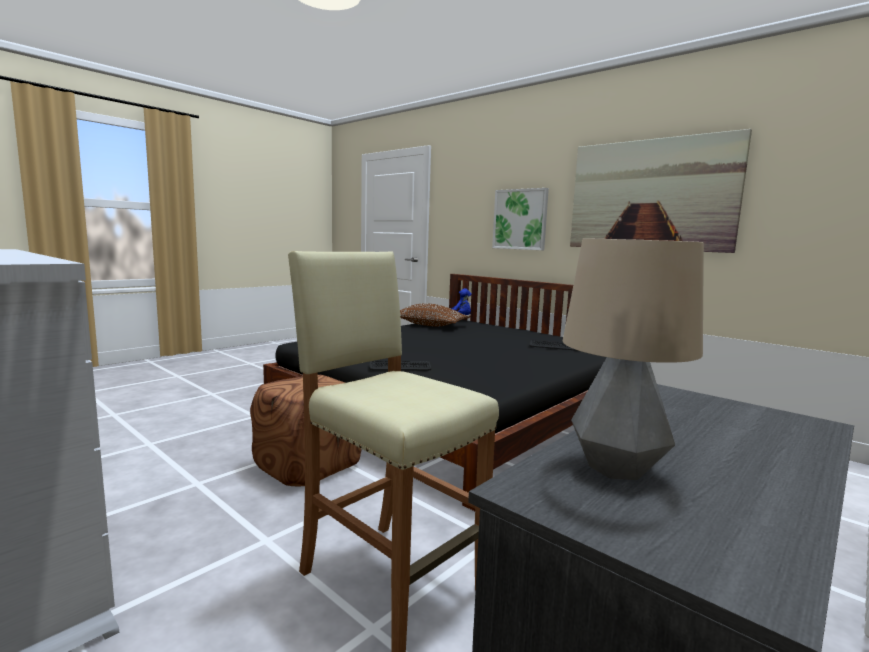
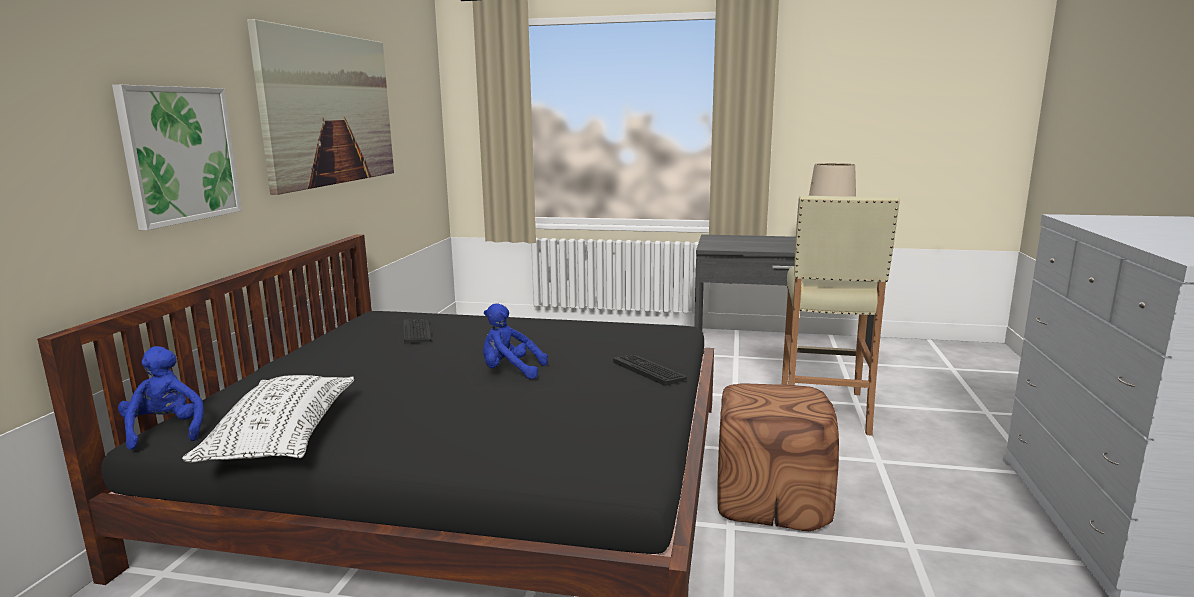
camera: 120 degrees left, 5 degrees up
(429, 325) = (282, 436): brown pillow -> white pillow
(451, 350) = (510, 371): none -> blue plush toy

